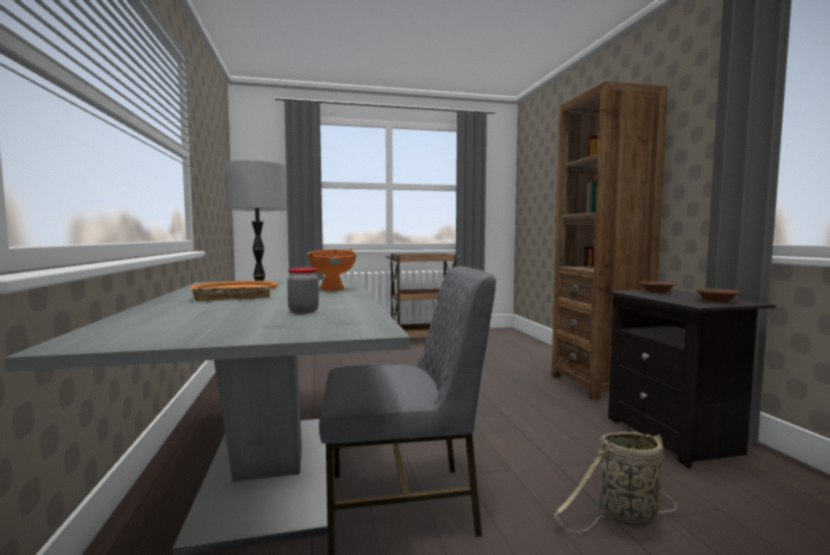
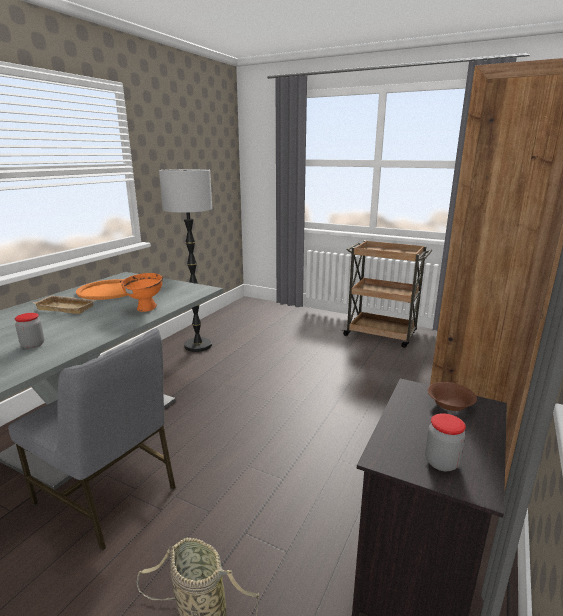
camera: 40 degrees right, 15 degrees up
(717, 301) = (441, 462): brown bowl -> jar

